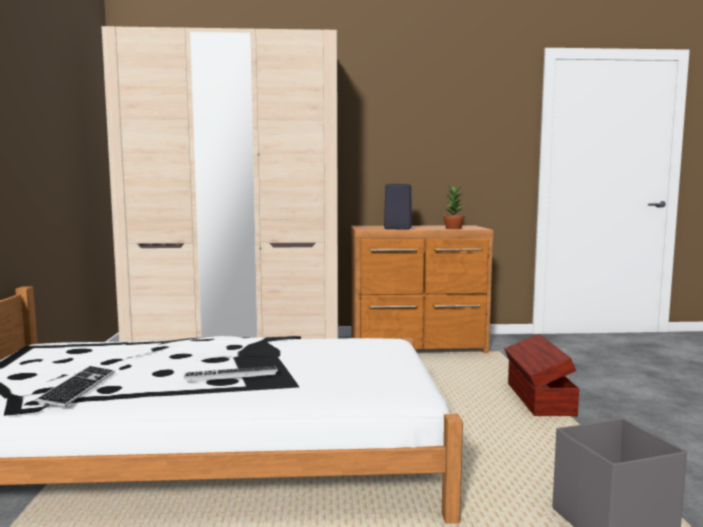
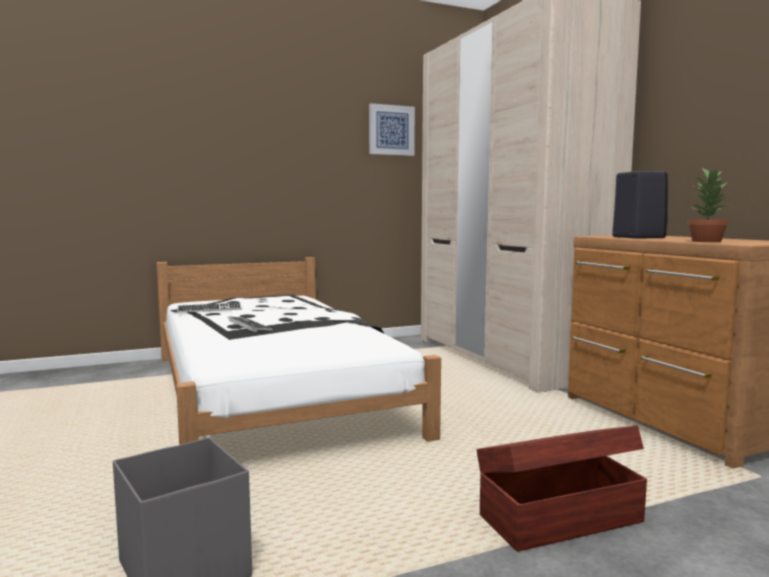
camera: 70 degrees right, 0 degrees up
(63, 110) = (391, 130): none -> picture

